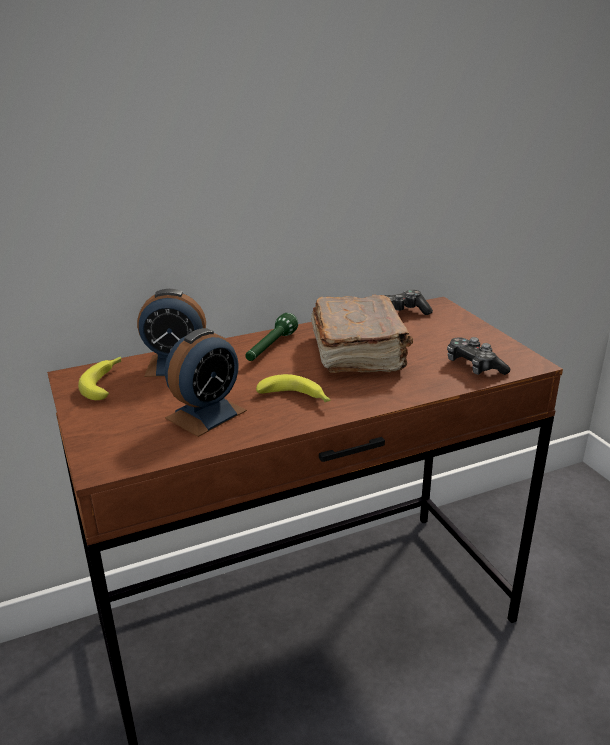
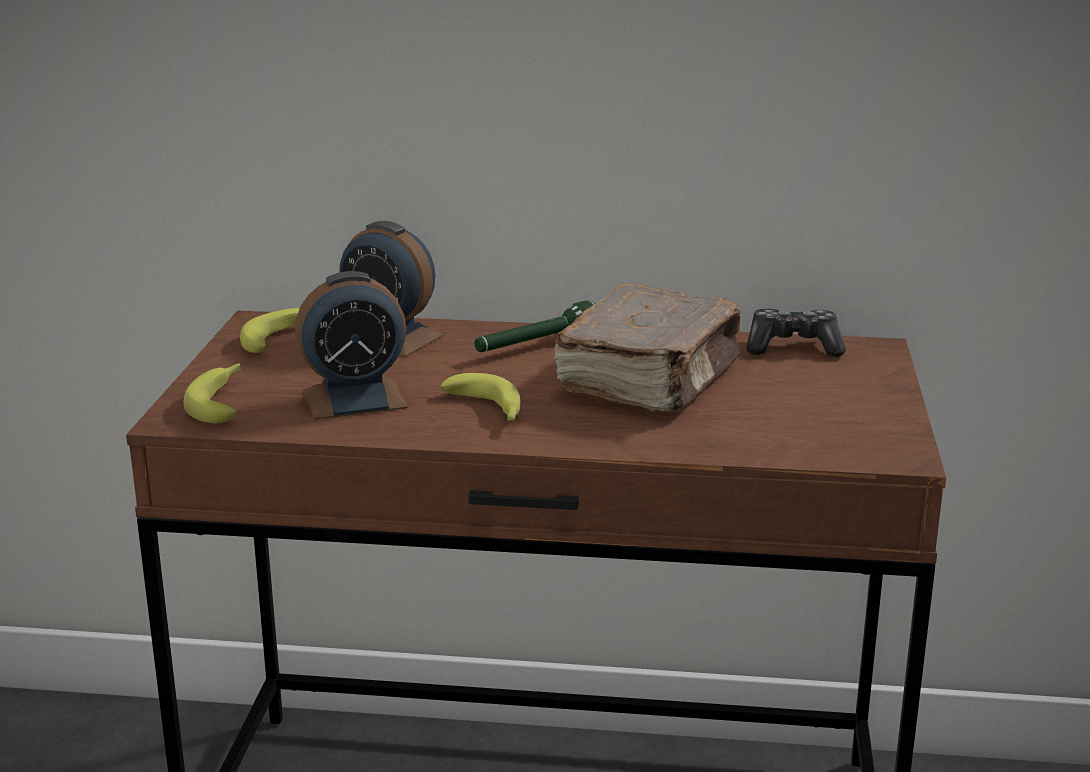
camera: 30 degrees right, 5 degrees down
(119, 442) = (223, 401): none -> banana
(474, 366) = (800, 438): game controller -> none

